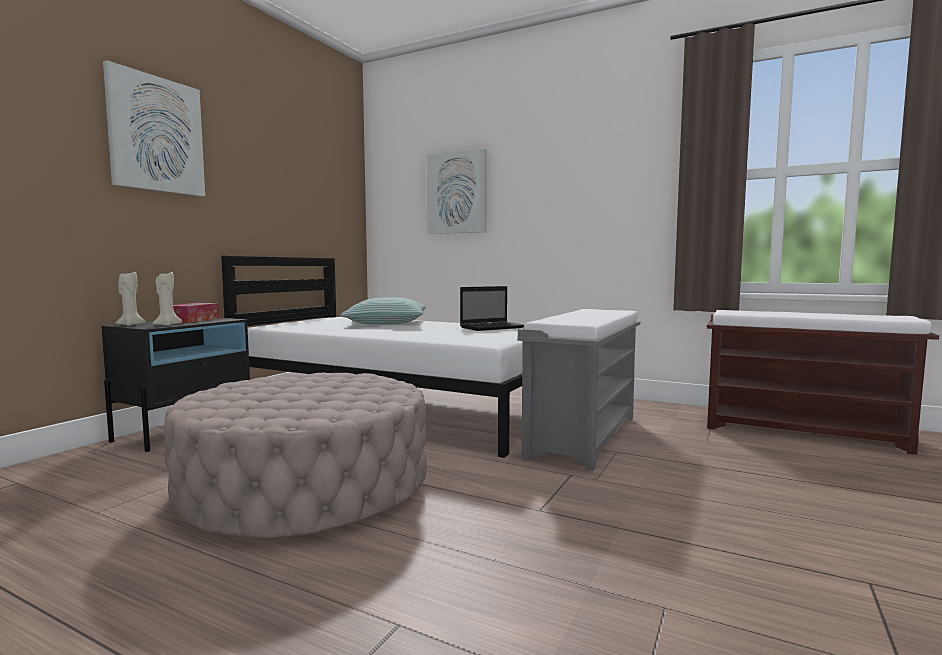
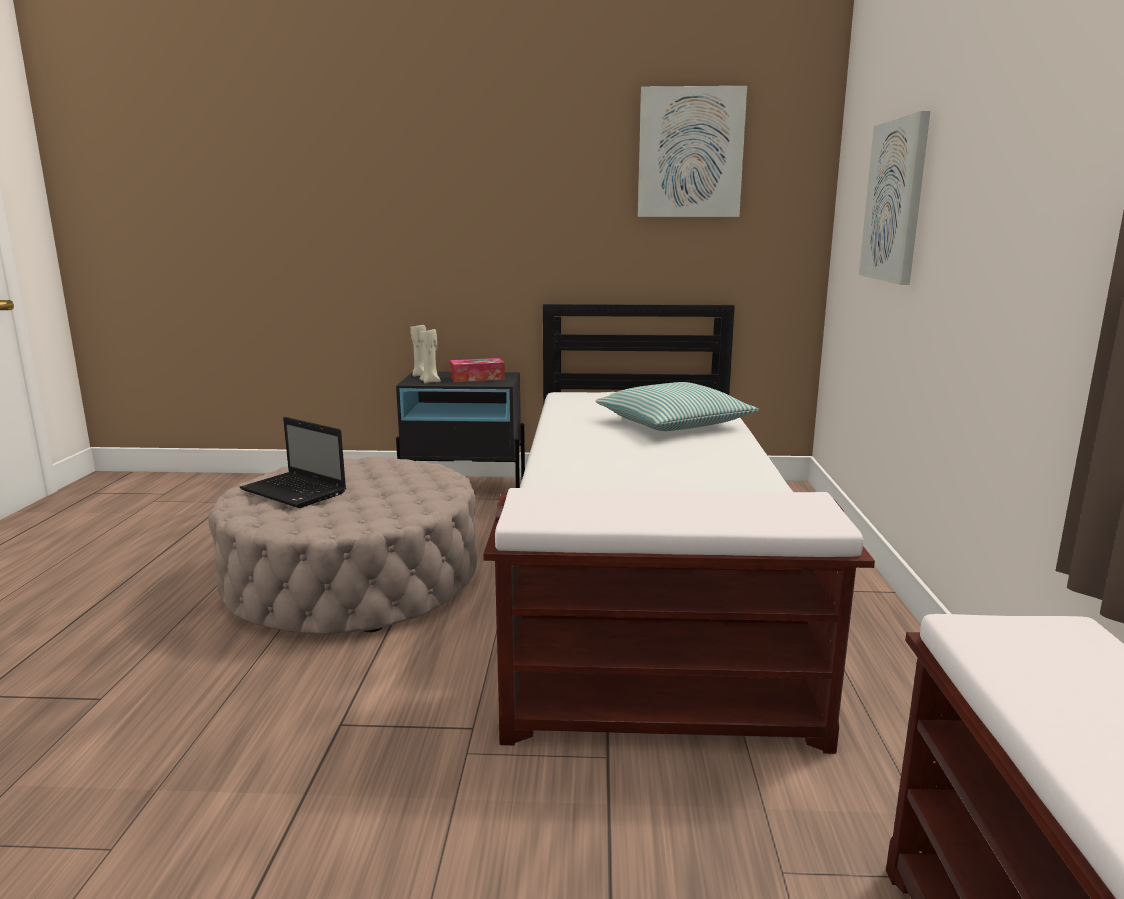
camera: 65 degrees right, 10 degrees up
(156, 134) = (474, 172): picture -> picture (690, 153)
(494, 327) = (718, 477): laptop -> laptop (296, 492)
(583, 435) = (665, 711): grey bench -> brown bench

